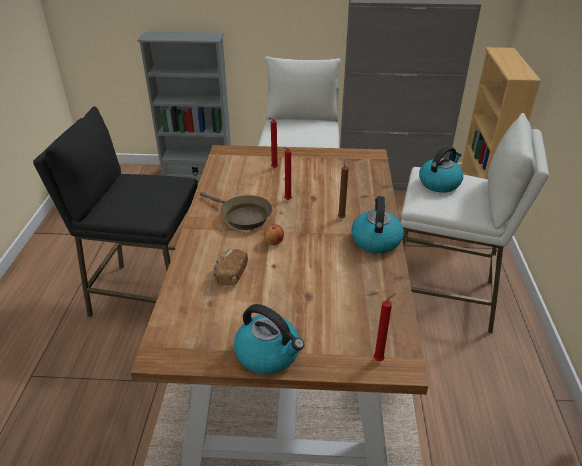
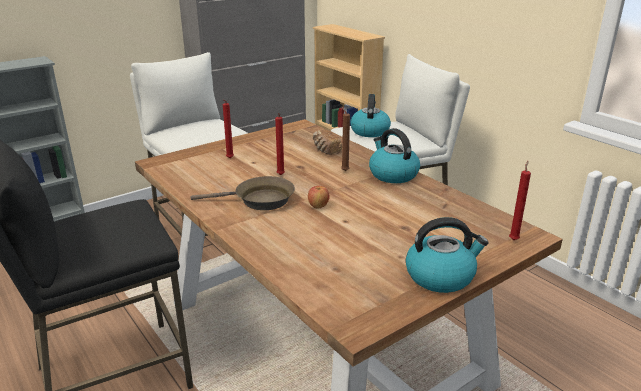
camera: 40 degrees left, 10 degrees down
(230, 274) = (319, 242): bread -> bread (325, 150)

